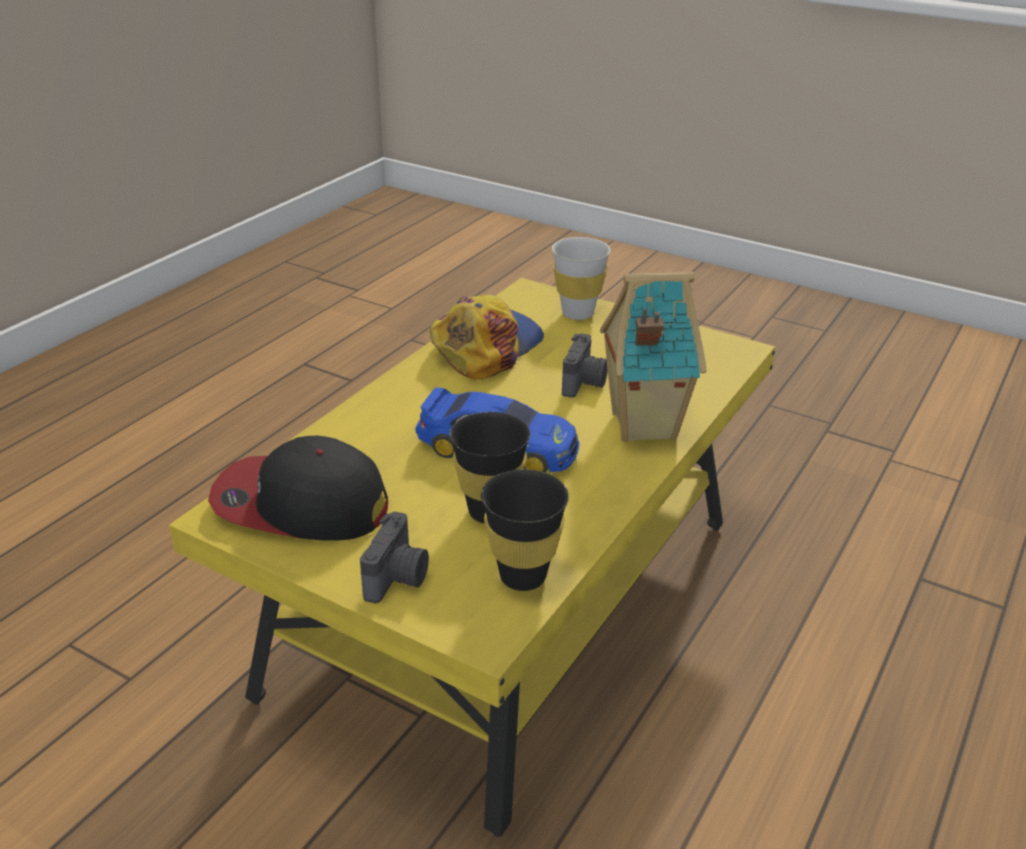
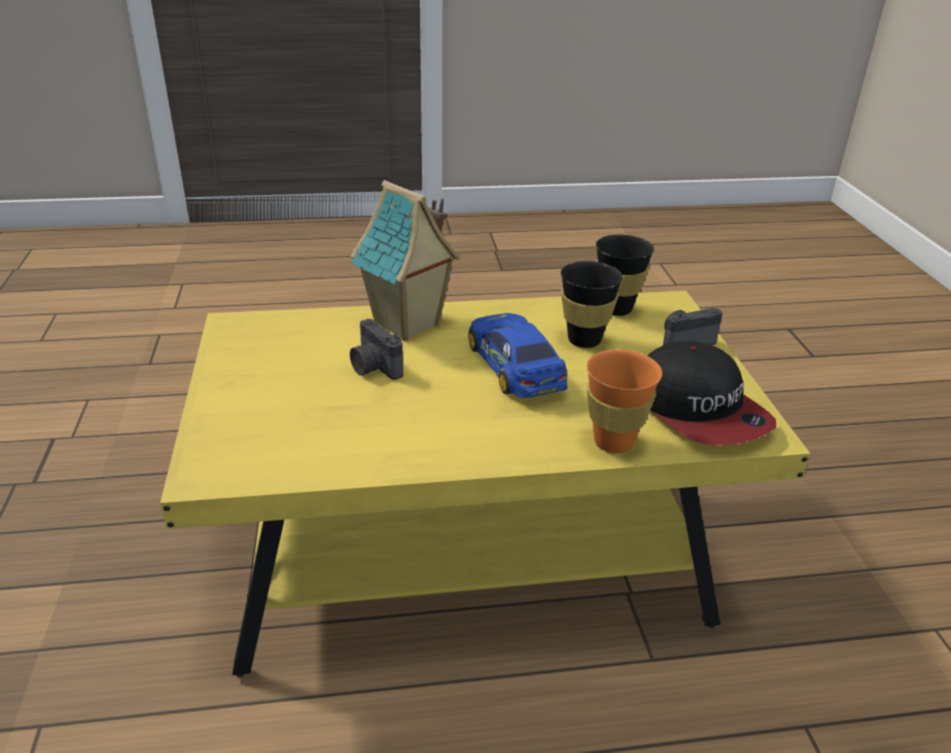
camera: 130 degrees left, 0 degrees up
(336, 437) = (613, 442): none -> orange cup
(485, 346) = (368, 443): cap -> none
(577, 313) = (233, 422): white cup -> none
(585, 383) = (374, 368): camera -> camera turned 105 degrees counterclockwise

